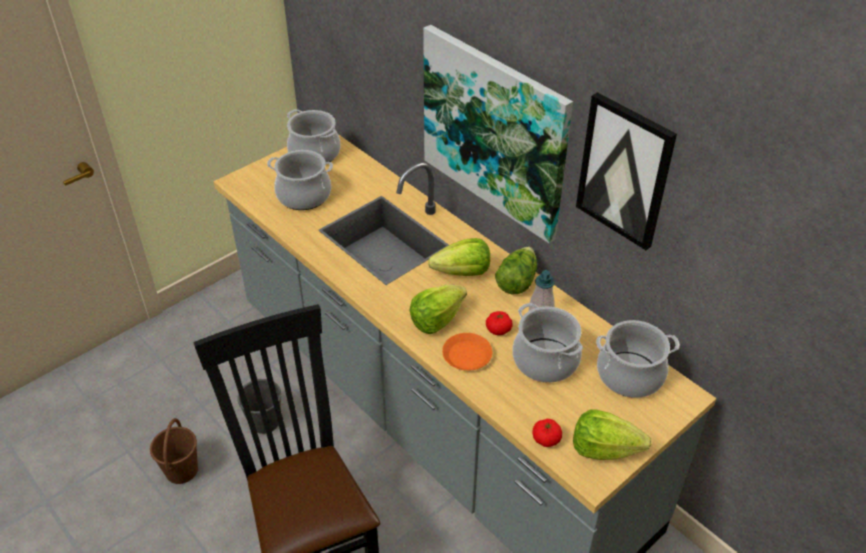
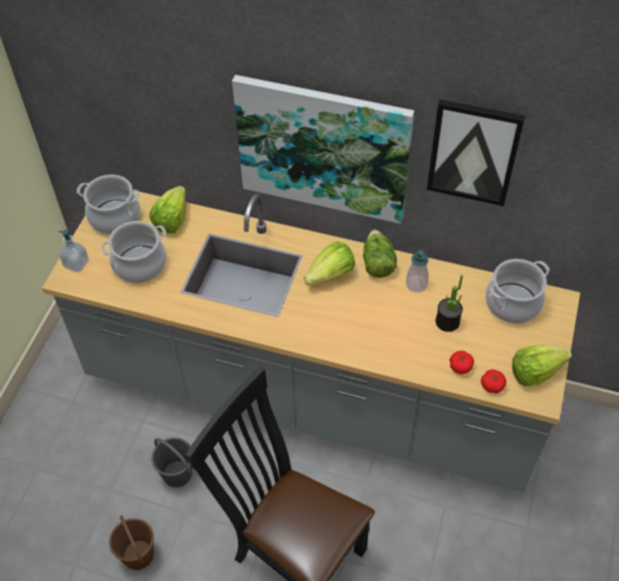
camera: 30 degrees left, 10 degrees up
(254, 175) = (76, 264): none -> soap dispenser
(436, 320) = (342, 328): lettuce -> lettuce (172, 220)
(467, 355) = (388, 347): orange plate -> none
(498, 329) = (394, 313): tomato -> tomato (460, 367)
(546, 360) = (447, 322): cooking pot -> potted plant

